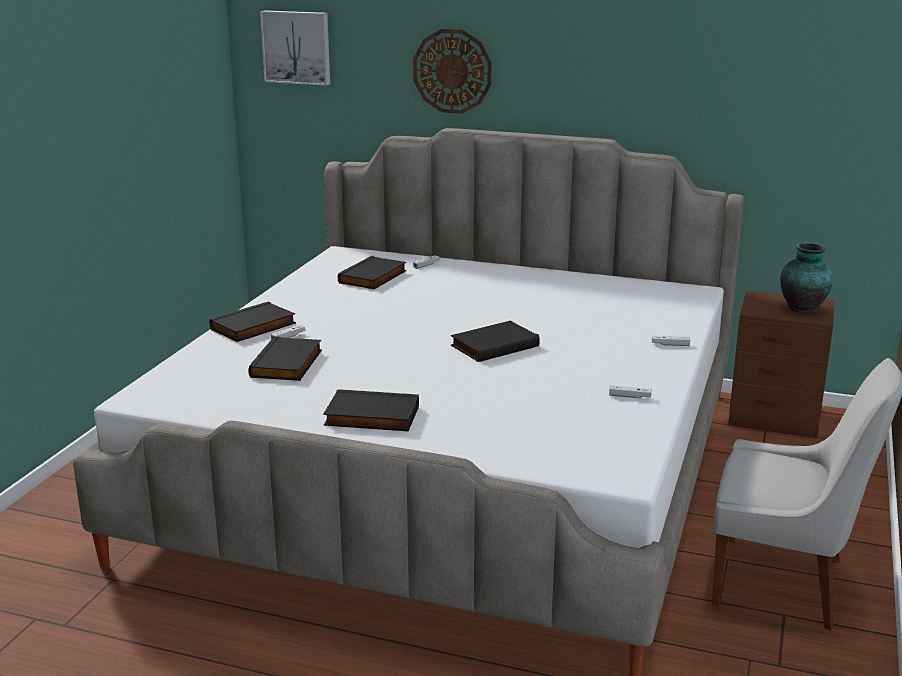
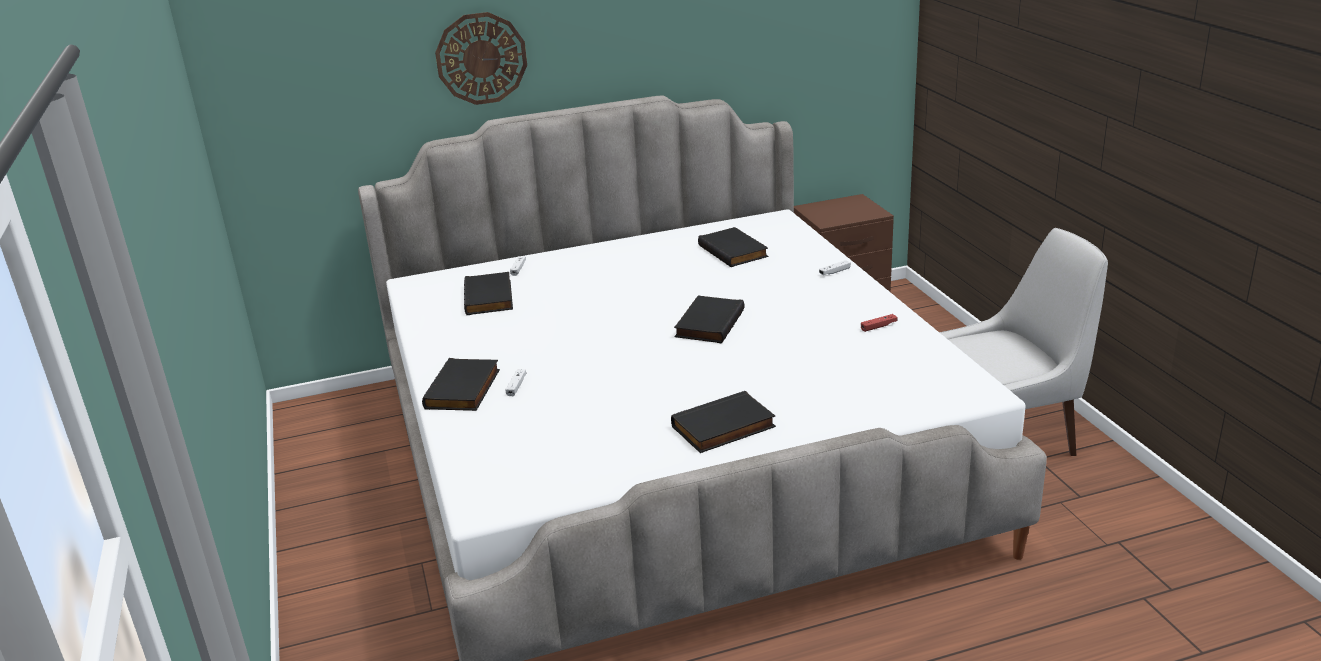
camera: 35 degrees left, 5 degrees up
(288, 364) = (565, 411): black book -> black book (734, 251)
(297, 47) = (285, 65): picture -> none
(629, 396) = (878, 326): white game controller -> red game controller
(803, 309) = (854, 208): vase -> none

